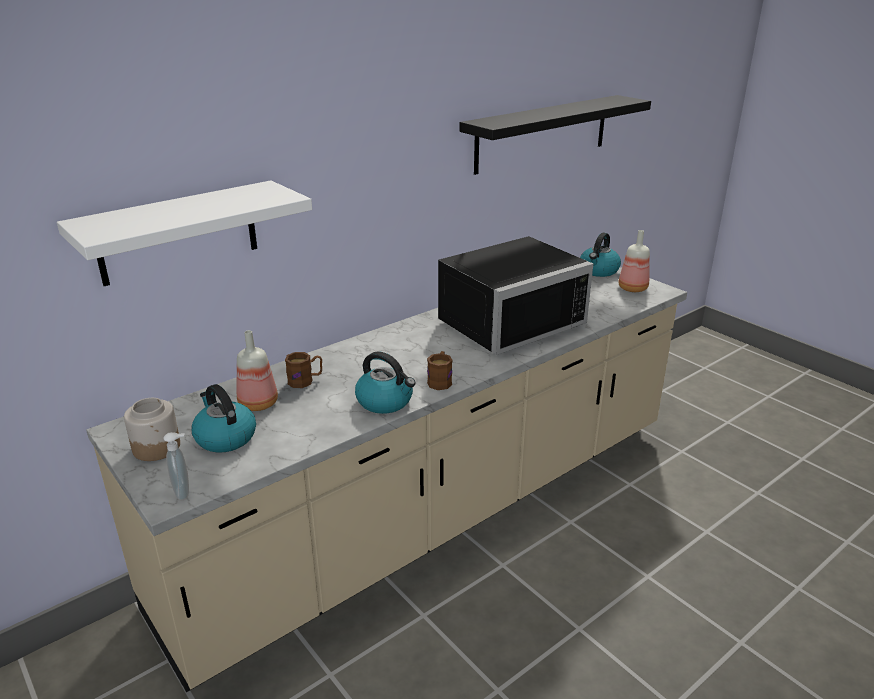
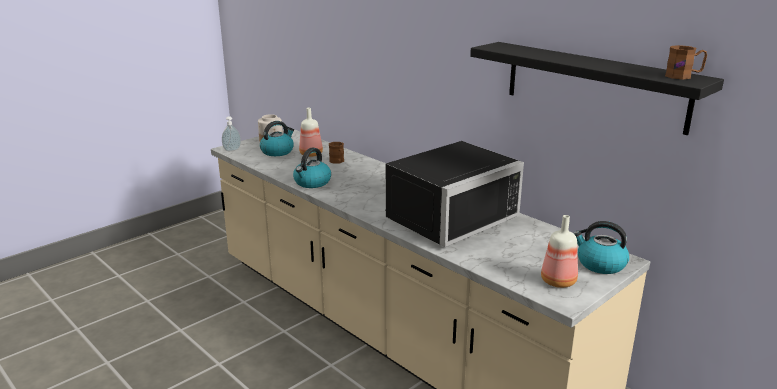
camera: 85 degrees right, 5 degrees down
(178, 233) = (331, 49): white shelf -> none
(440, 380) = (339, 196): brown mug -> brown mug (683, 76)
(505, 320) = (446, 216): black microwave -> black microwave turned 90 degrees counterclockwise

